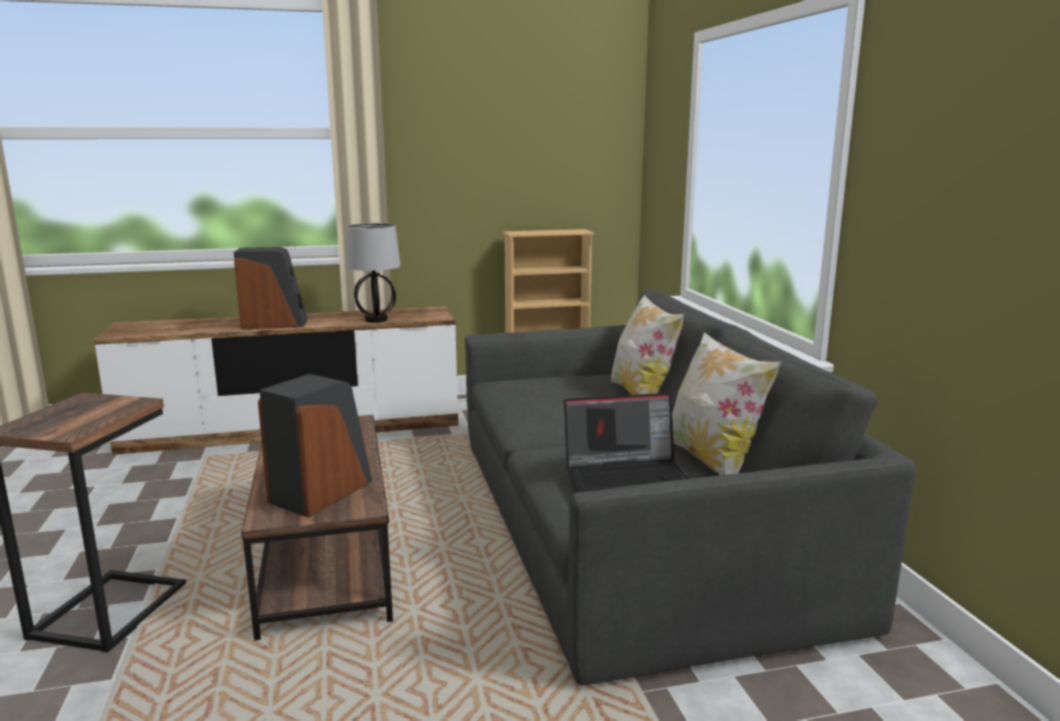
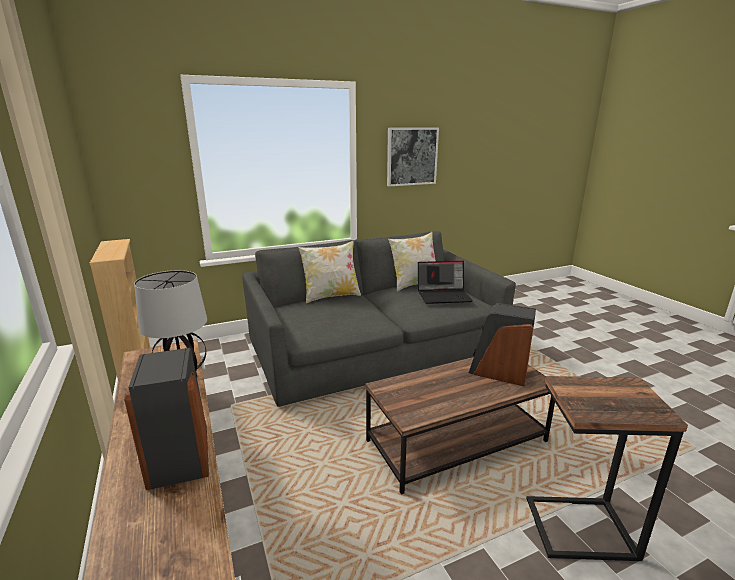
camera: 100 degrees left, 5 degrees up
(630, 479) = (444, 296): laptop -> laptop turned 105 degrees clockwise
(954, 169) = (411, 156): none -> picture

